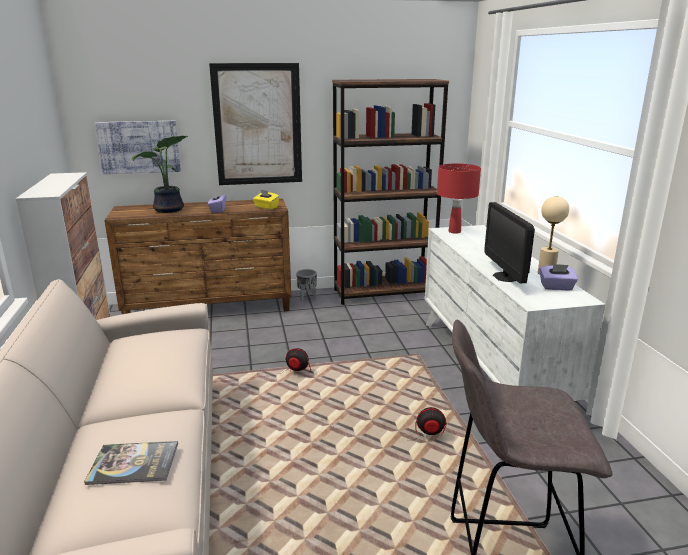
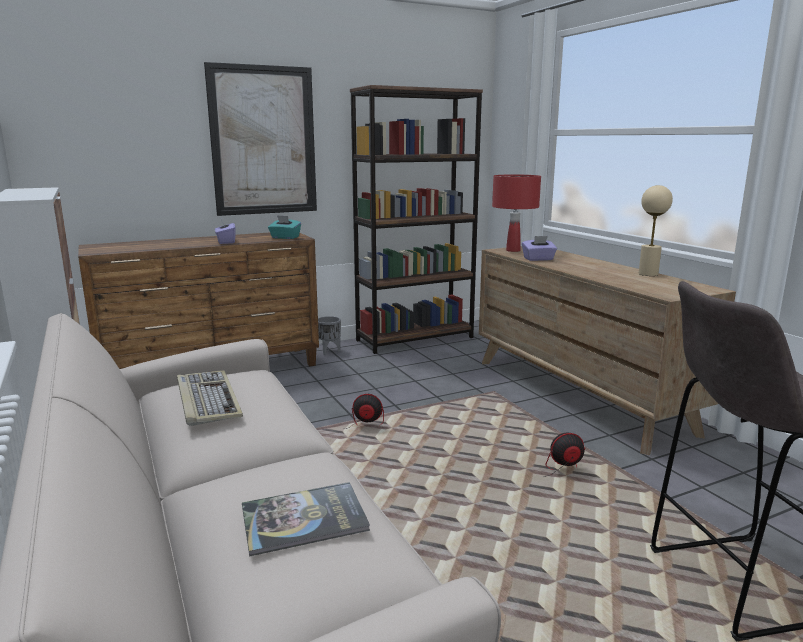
camera: 15 degrees left, 5 degrees down
(138, 354) = (206, 400): none -> keyboard
(139, 147) = (112, 166): picture -> none
(169, 210) = (160, 244): potted plant -> none
(266, 207) = (285, 237): yellow tissue box -> turquoise tissue box
(490, 366) = (578, 395): white dresser -> brown dresser
(505, 277) = (611, 279): monitor -> none
(556, 287) = (672, 283): purple tissue box -> purple tissue box (538, 259)

